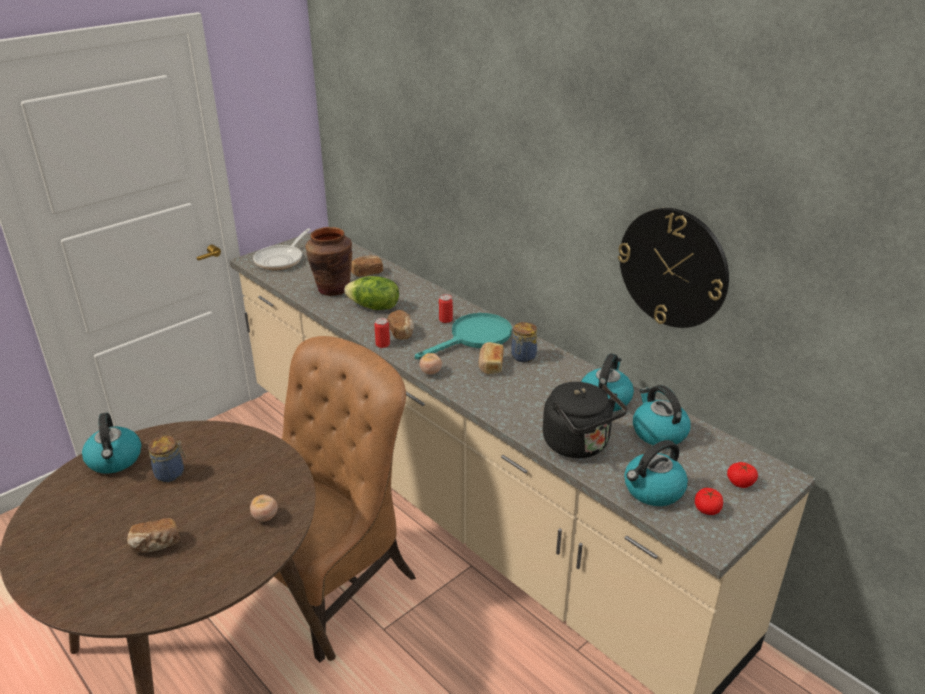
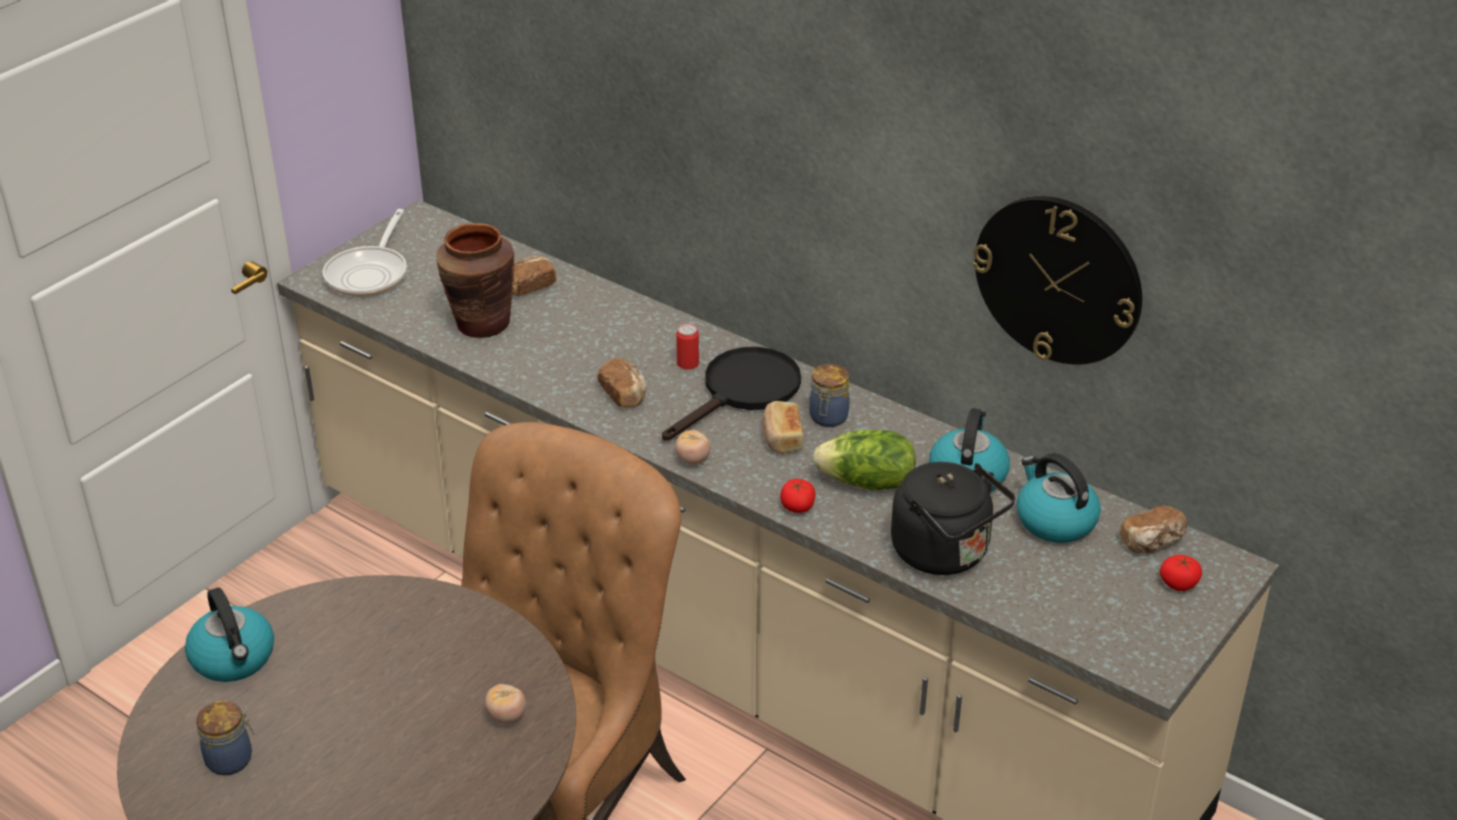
camera: 10 degrees left, 5 degrees up
(156, 545) = (361, 778): bread -> bread (1152, 543)
(171, 473) = (334, 669): jar -> jar (231, 759)
(374, 307) = (563, 352): lettuce -> lettuce (867, 483)
(382, 344) = (601, 419): can -> none
(474, 338) = (743, 392): turquoise frying pan -> black frying pan
(653, 490) = (1062, 609): kettle -> none
(707, 509) = (1139, 627): tomato -> tomato (797, 506)

